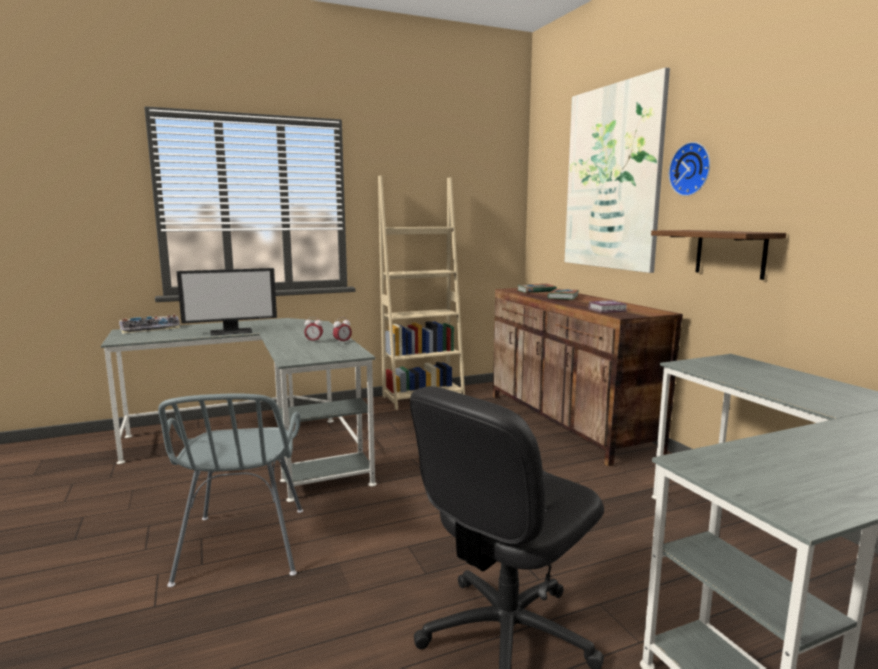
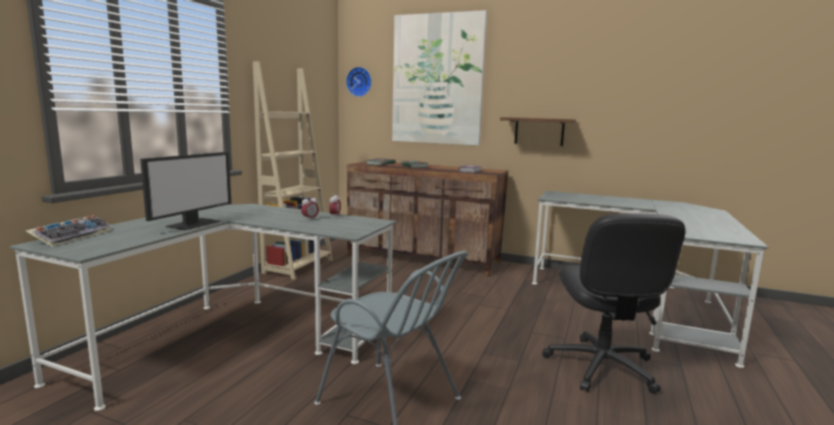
camera: 45 degrees left, 0 degrees up
(692, 169) = (508, 79): wall clock -> wall clock (359, 82)

